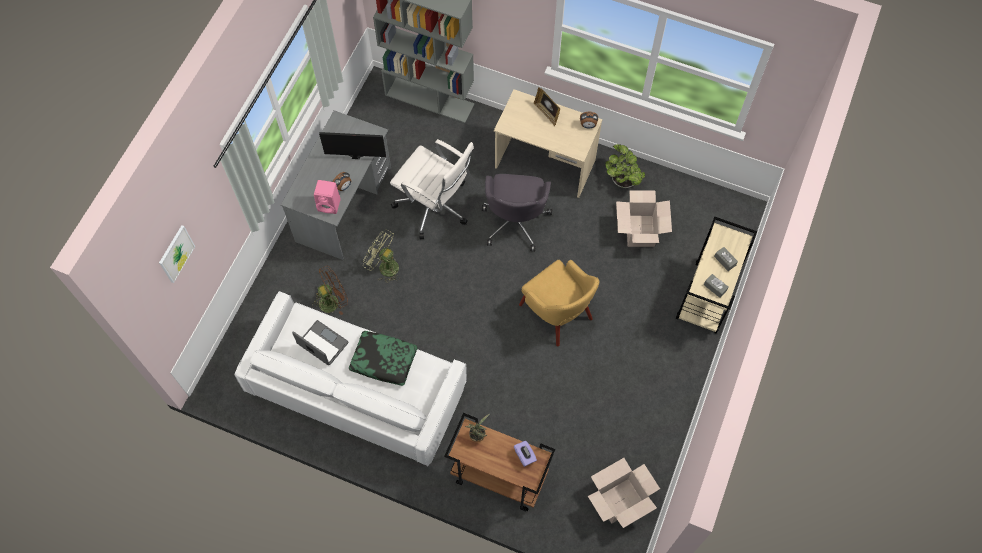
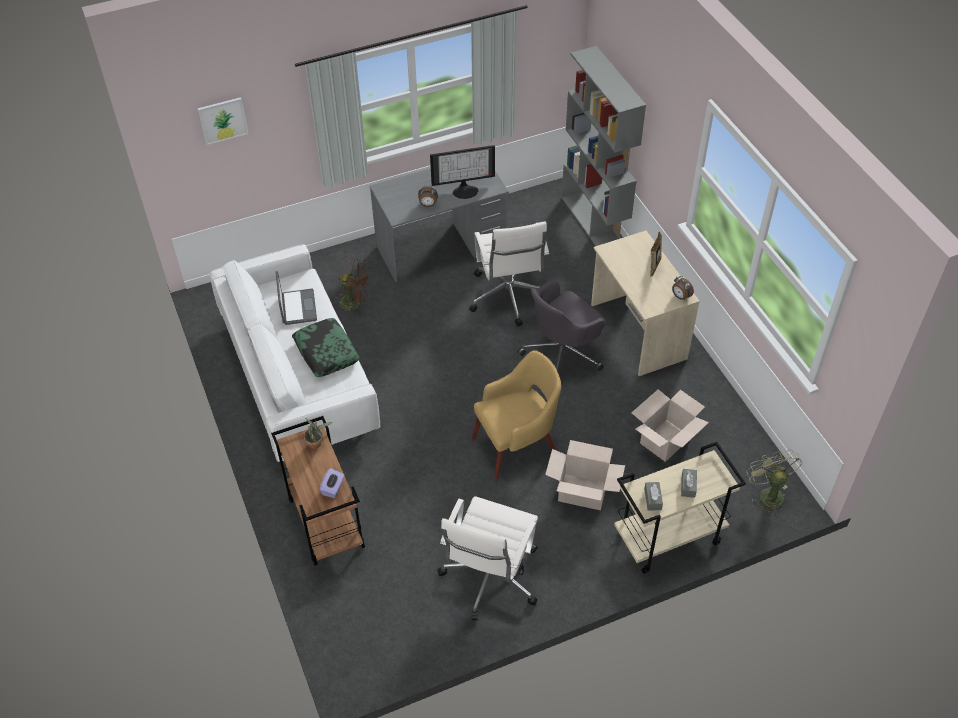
camera: 45 degrees right, 15 degrees down
(330, 205) = (403, 209): pink speaker -> none
(356, 152) = (465, 190): monitor -> monitor turned 120 degrees clockwise
(384, 266) = (420, 309): green fan -> green fan (768, 493)
(557, 313) = (517, 445): yellow armchair -> yellow armchair turned 120 degrees counterclockwise
(620, 501) = (398, 629): cardboard box -> cardboard box (582, 492)
(622, 179) = (695, 391): potted plant -> none
(636, 418) = (490, 578): none -> white office chair

